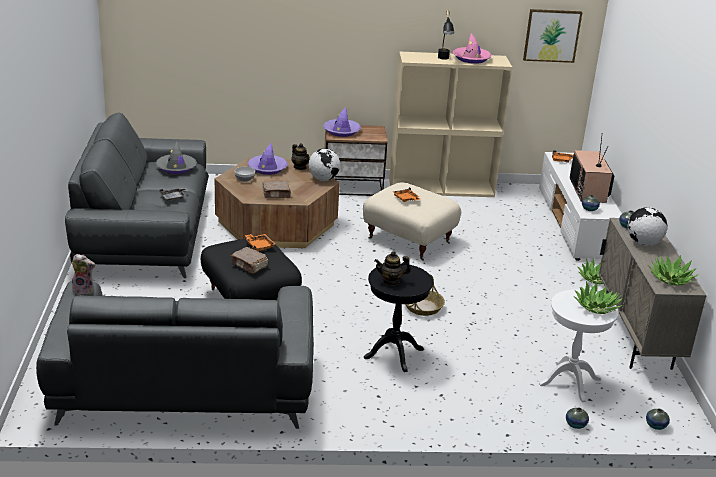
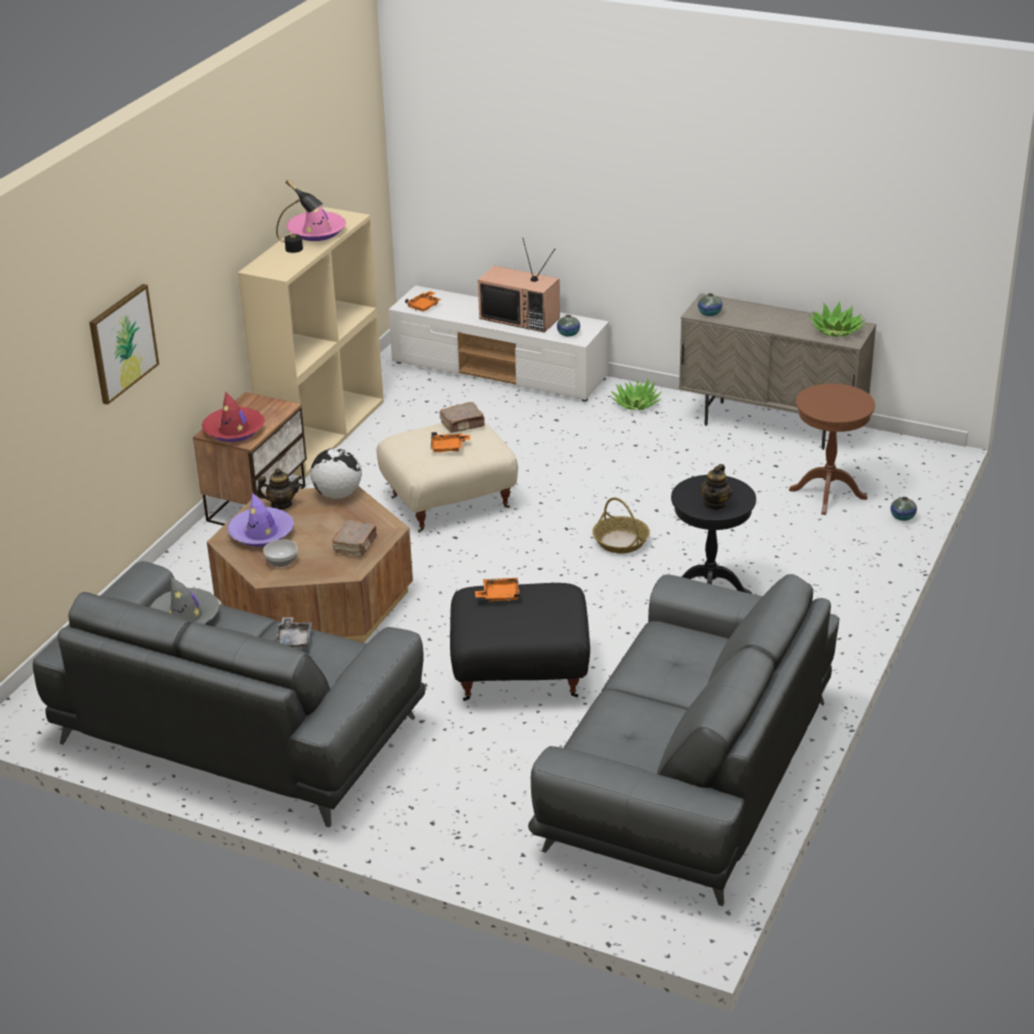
camera: 60 degrees left, 5 degrees up
(84, 290) = (573, 757): plush toy -> none
(249, 266) = (550, 615): brown book -> brown book (463, 424)
(341, 131) = (234, 430): purple hat -> red hat
(552, 35) = (351, 151): picture -> picture (122, 343)
(570, 382) = (828, 494): white side table -> brown side table
(596, 307) = (840, 395): potted plant -> none
(643, 243) = (752, 318): globe -> none
(656, 425) = (925, 471): vase -> none

